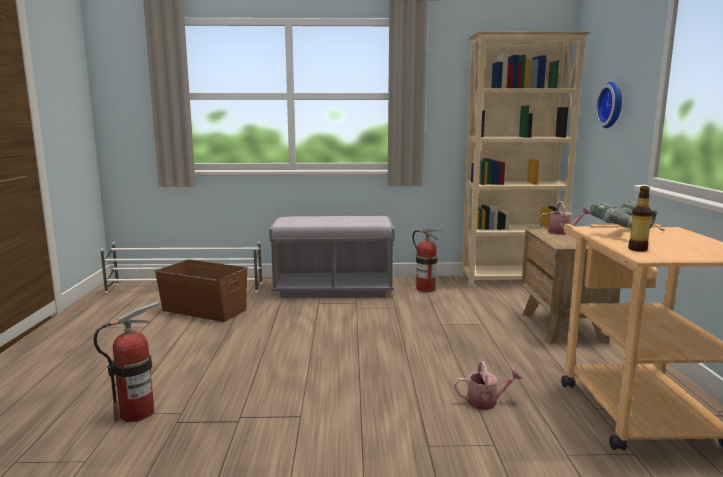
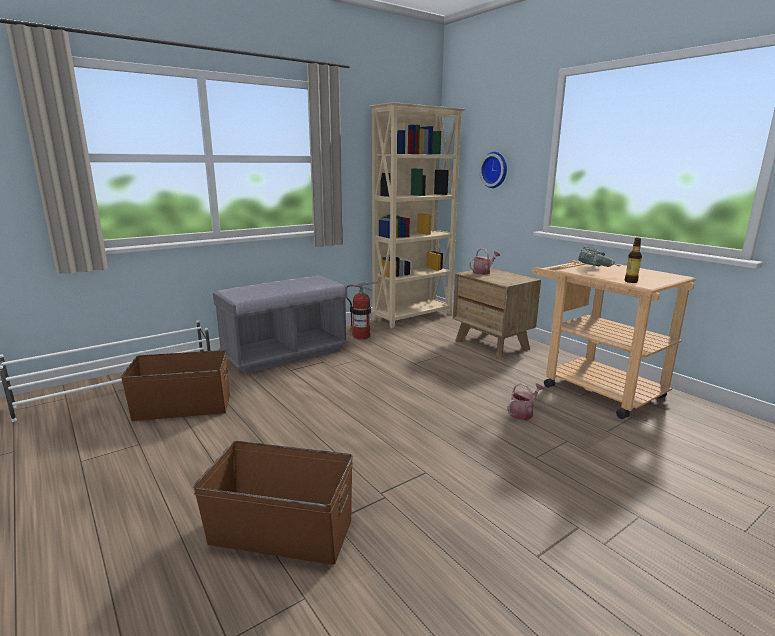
camera: 35 degrees left, 5 degrees up
(137, 413) = (281, 531): fire extinguisher -> brown storage box

